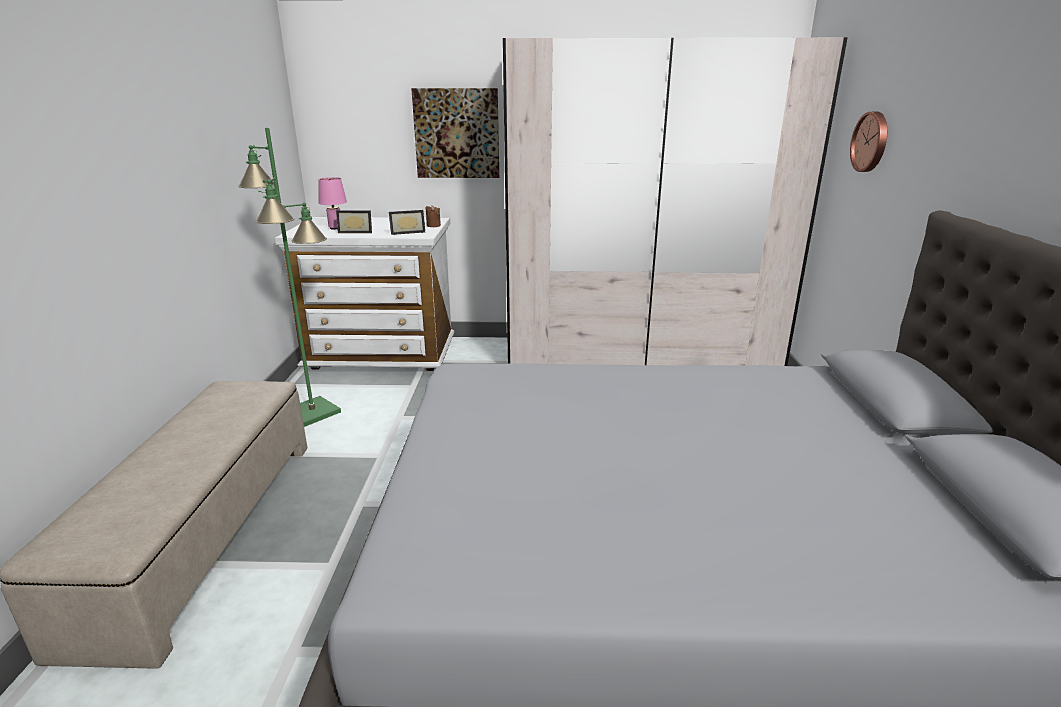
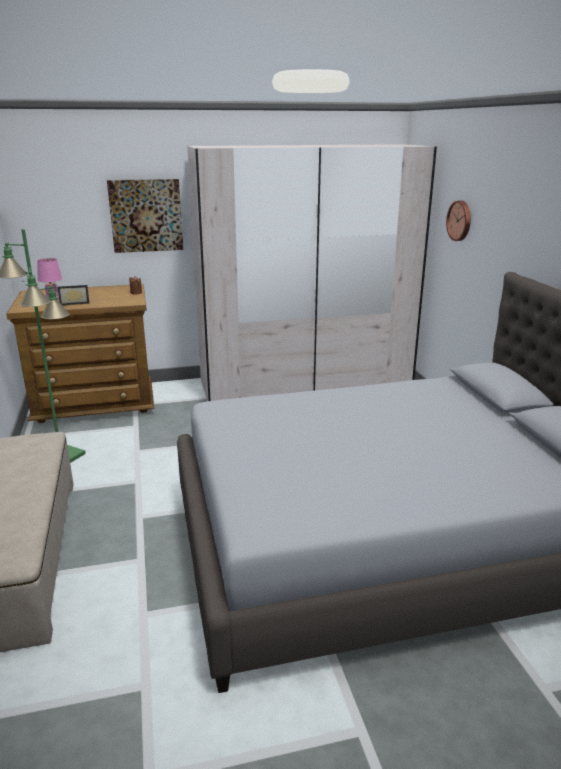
camera: 15 degrees left, 0 degrees up
(383, 355) = (96, 403): white dresser -> brown dresser
(407, 232) = (119, 300): picture frame -> none

